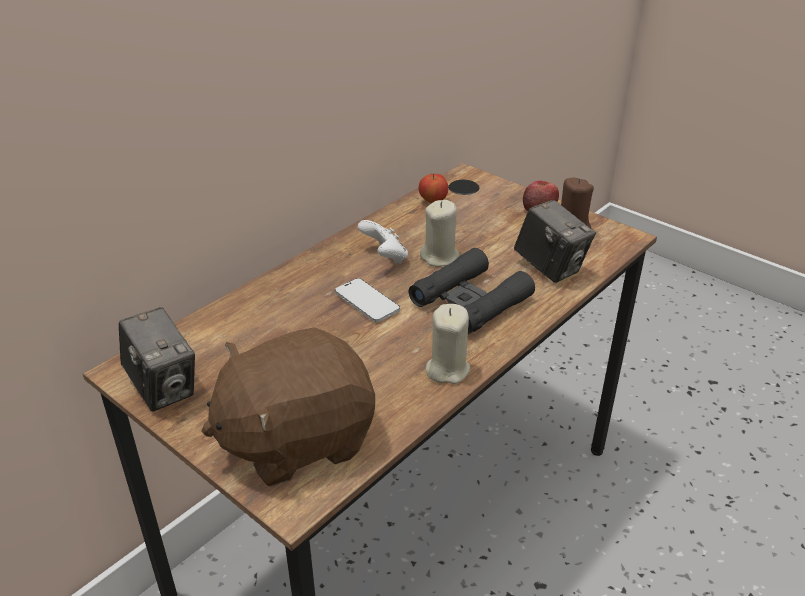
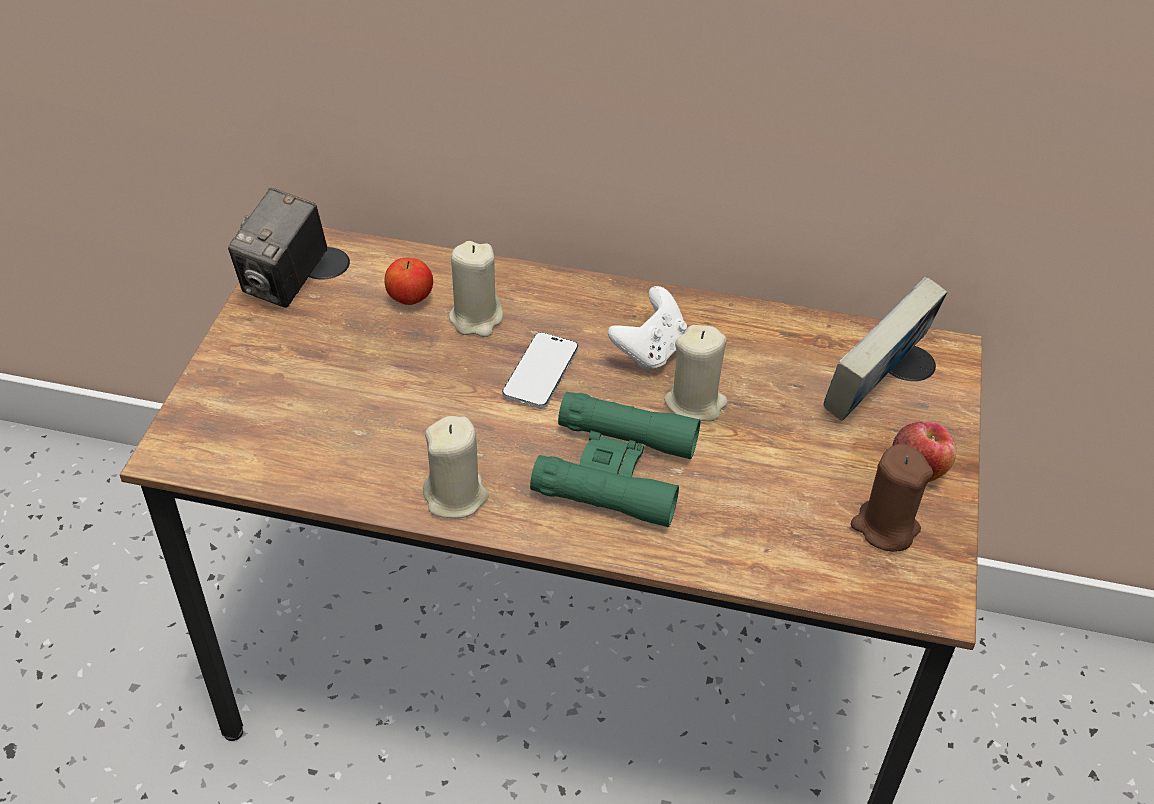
camera: 60 degrees right, 10 degrees up
(293, 311) = (476, 318): none -> beige candle
(296, 439) = (264, 414): brown plush toy -> none
(433, 201) = (833, 344): apple -> apple (410, 299)
(470, 301) = (615, 469): black binoculars -> green binoculars
(476, 202) = (873, 390): none -> book
(550, 267) = (764, 530): camera -> none

